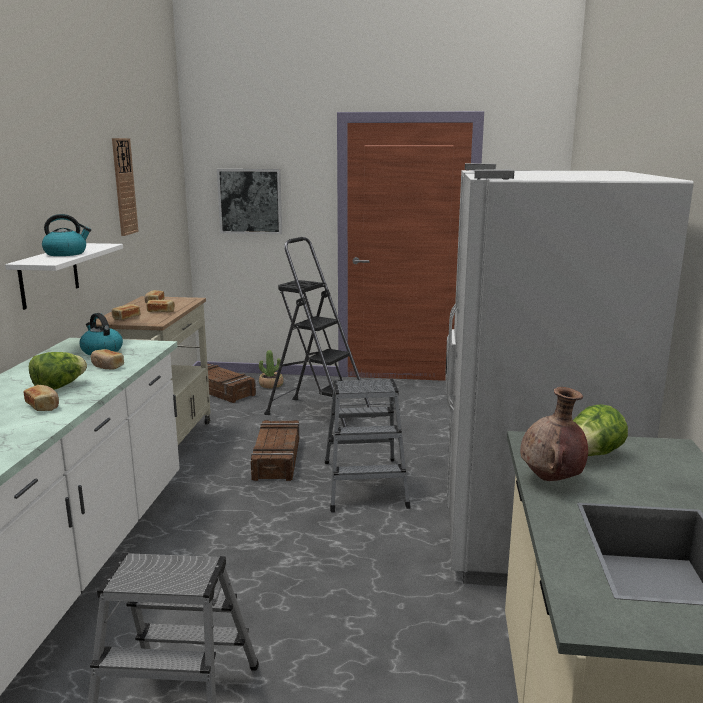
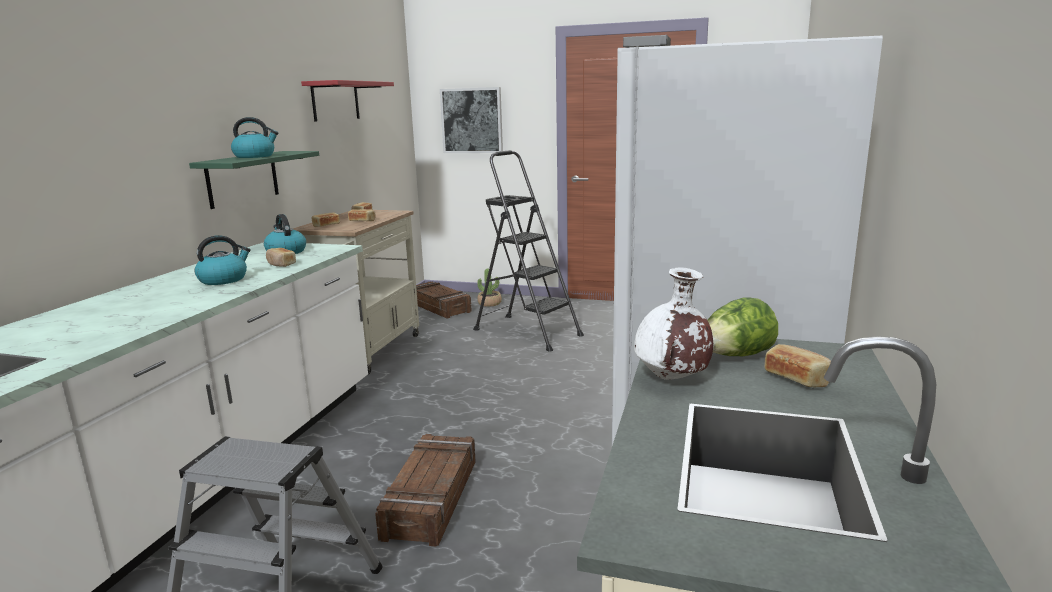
camera: 10 degrees right, 0 degrees up
(43, 406) = (196, 295): bread -> bread (797, 378)
(49, 275) = (243, 179): white shelf -> green shelf
(59, 387) = (224, 279): lettuce -> kettle
(124, 187) = (335, 101): wall clock -> red shelf
(276, 458) = (470, 370): crate -> crate (430, 498)
(364, 483) = (551, 397): grey step ladder -> none
(551, 480) = (672, 379): brown vase -> white vase

